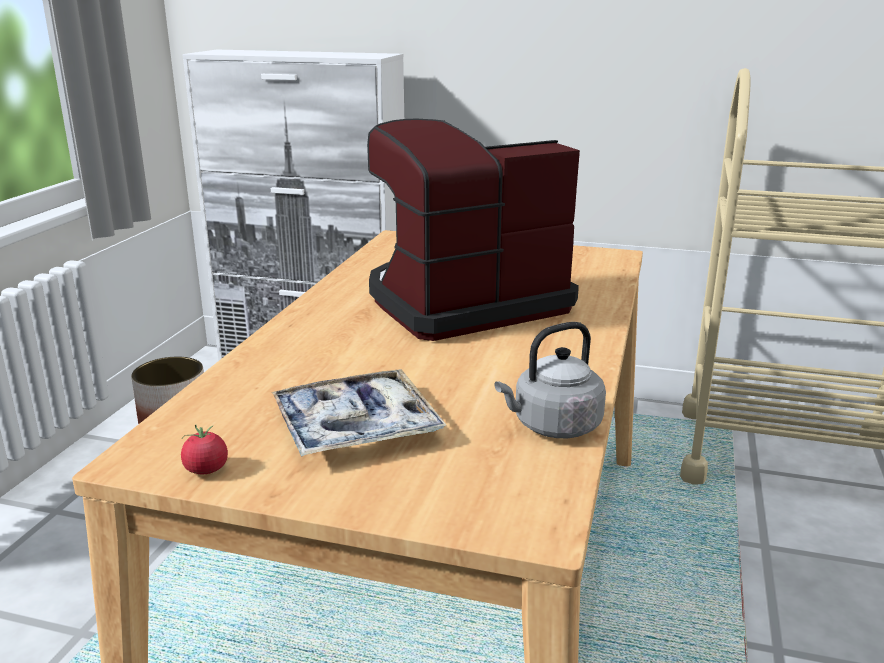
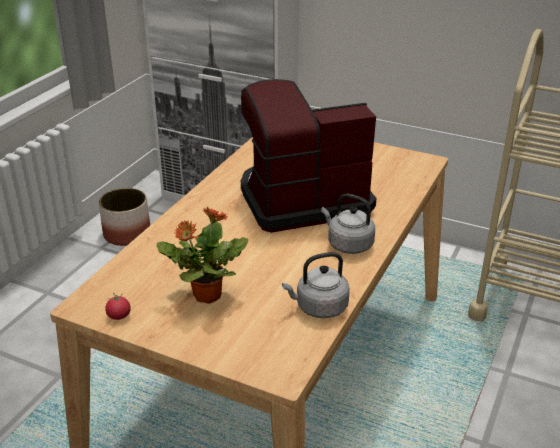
camera: 10 degrees right, 10 degrees up
(356, 427) = (206, 295): tray -> potted plant
(557, 346) = (348, 244): none -> grey kettle

